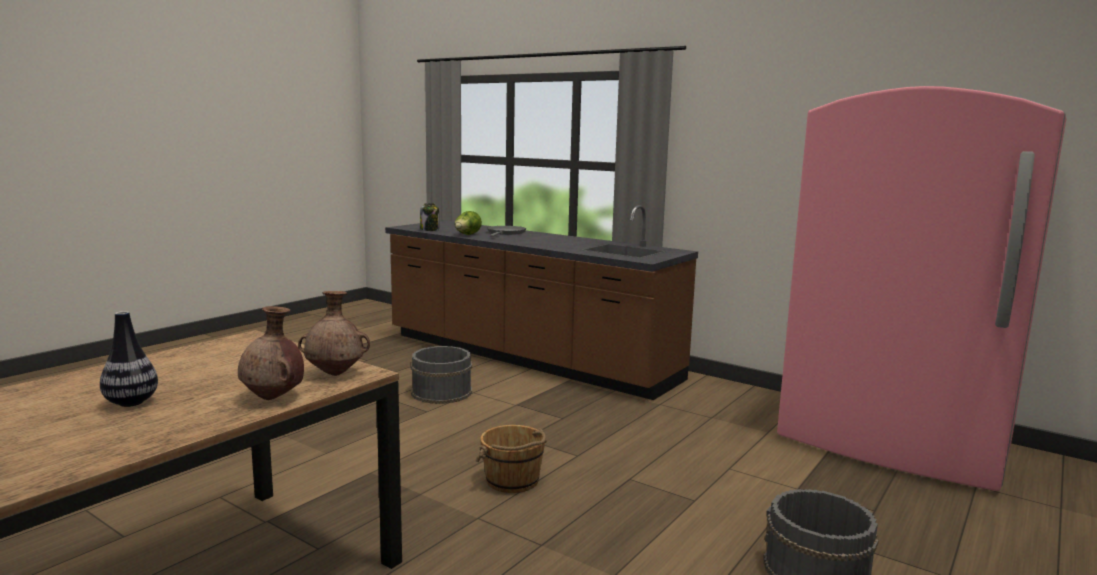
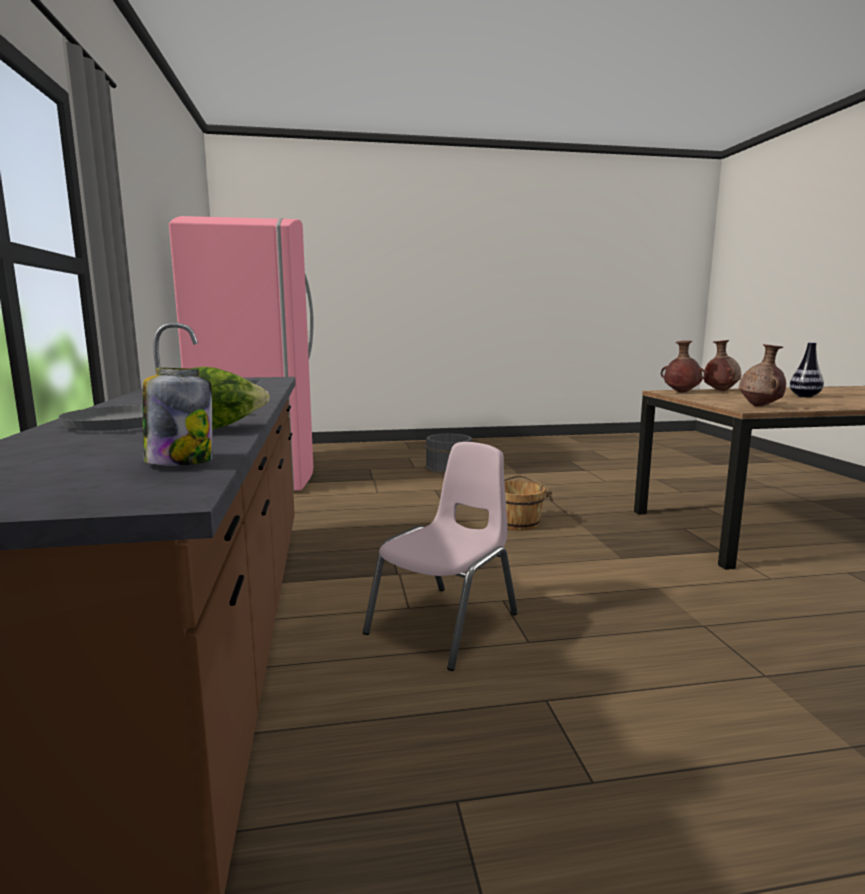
camera: 135 degrees left, 0 degrees up
(229, 348) = (760, 406): none -> brown vase
(441, 392) = (445, 624): grey bucket -> pink chair

